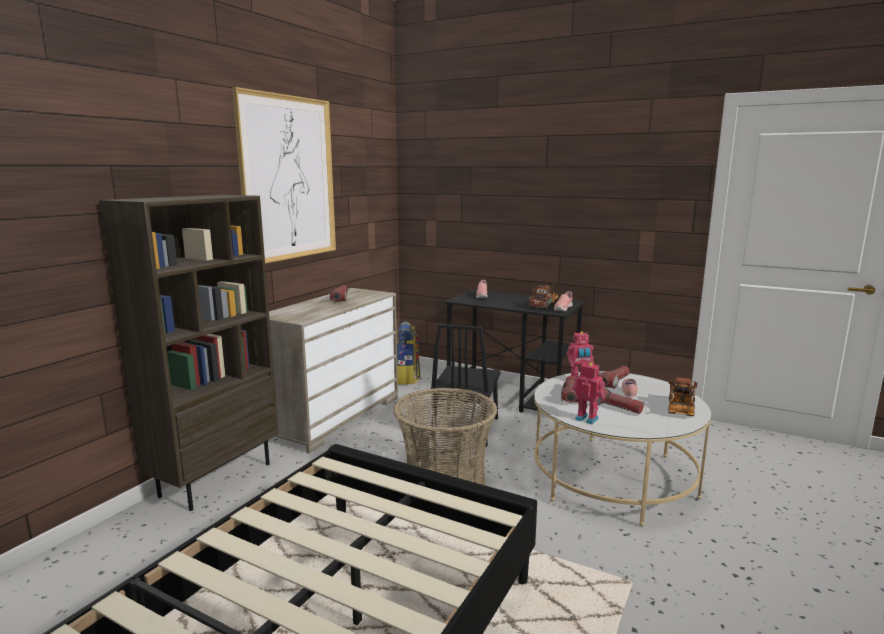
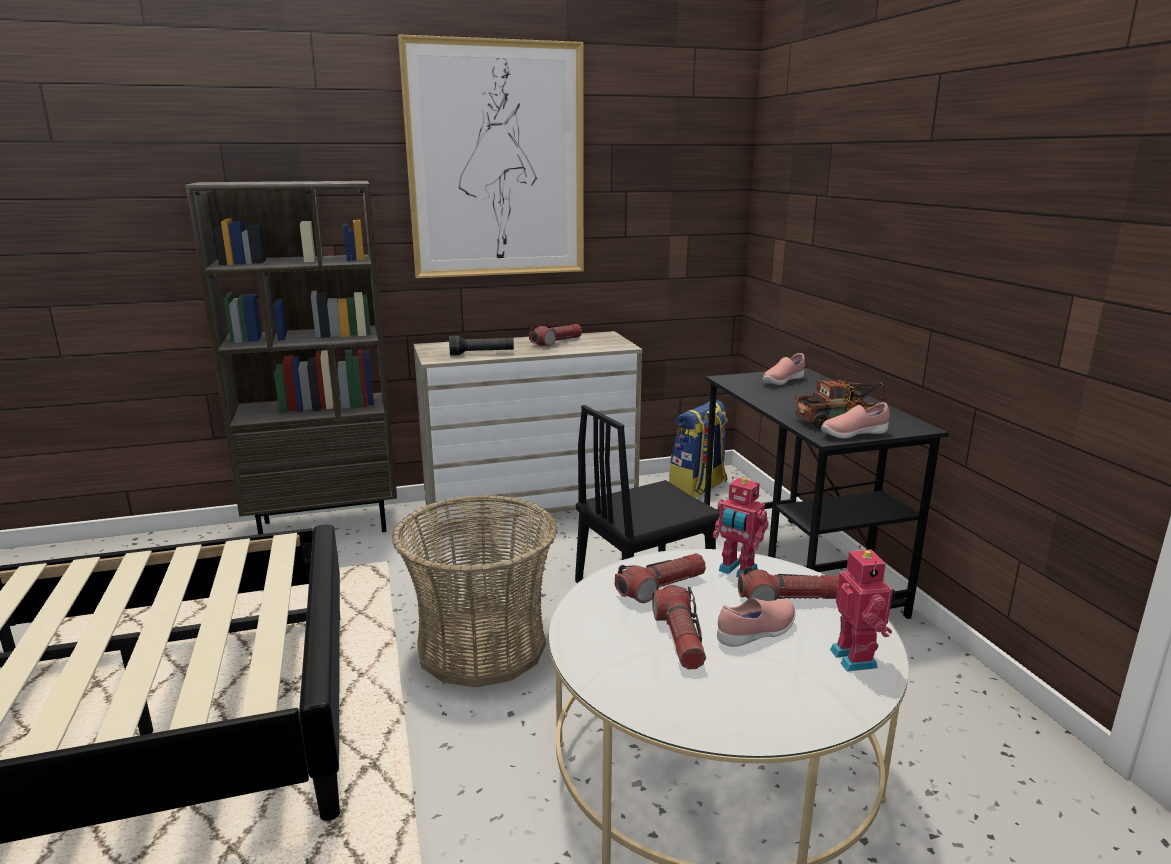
camera: 45 degrees right, 5 degrees up
(318, 312) = (482, 354): none -> black flashlight
(587, 418) = (593, 632): toy robot -> toy robot (856, 658)
(680, 410) = (786, 704): toy truck -> none

